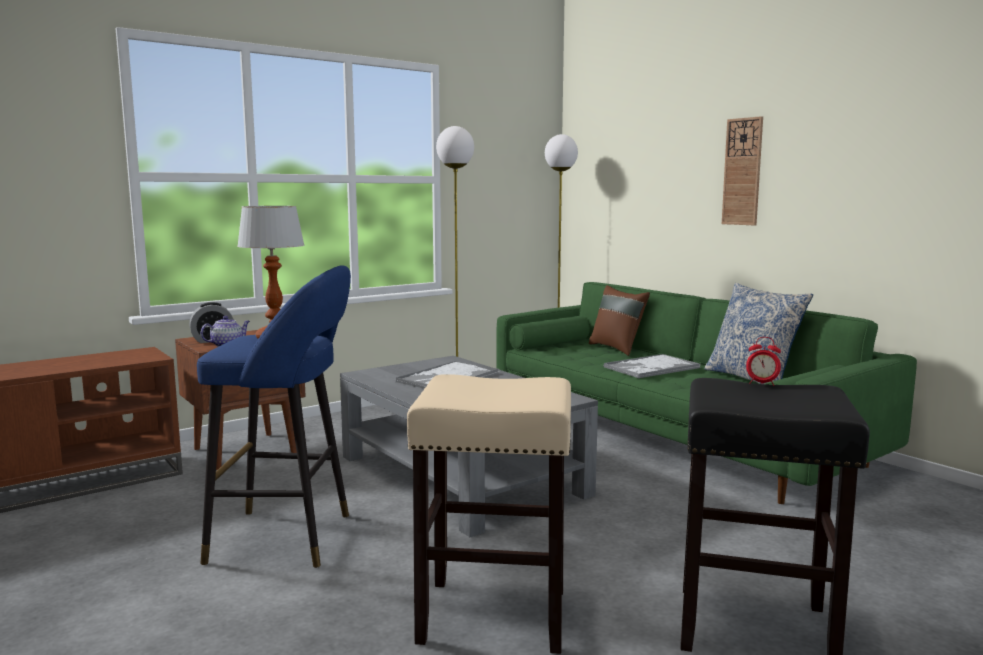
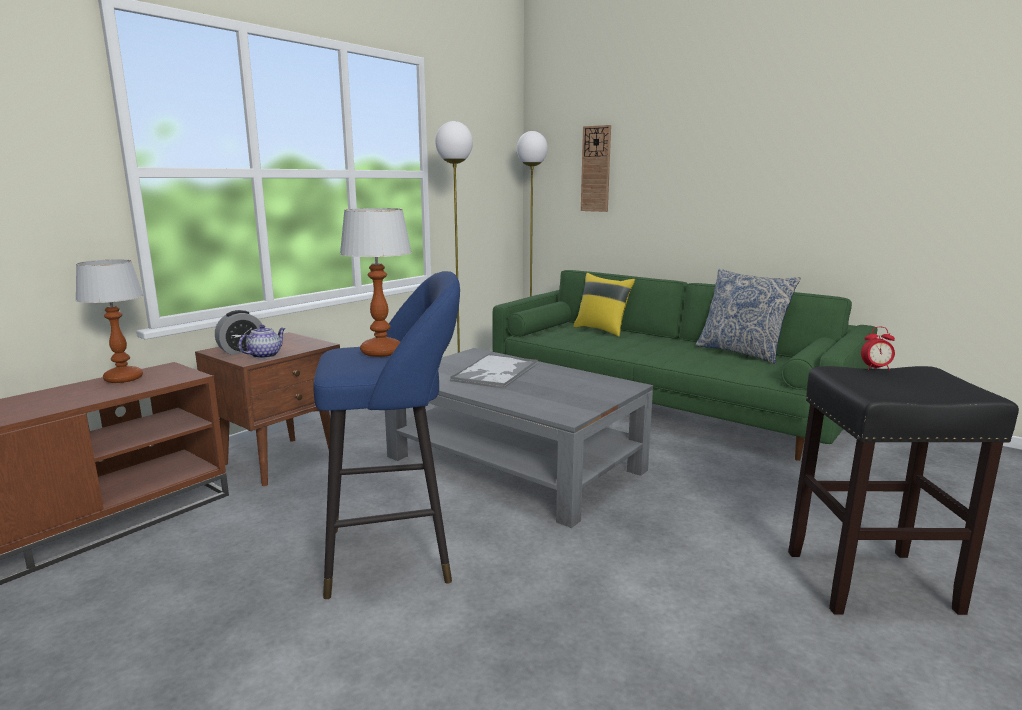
camera: 15 degrees left, 5 degrees up
(102, 356) = (124, 378): none -> table lamp
(495, 615) = (656, 607): beige stool -> none
(617, 348) = (602, 330): brown pillow -> yellow pillow
(651, 368) = (651, 347): tray -> none
(742, 172) = (714, 168): wall clock -> wall clock (596, 169)

